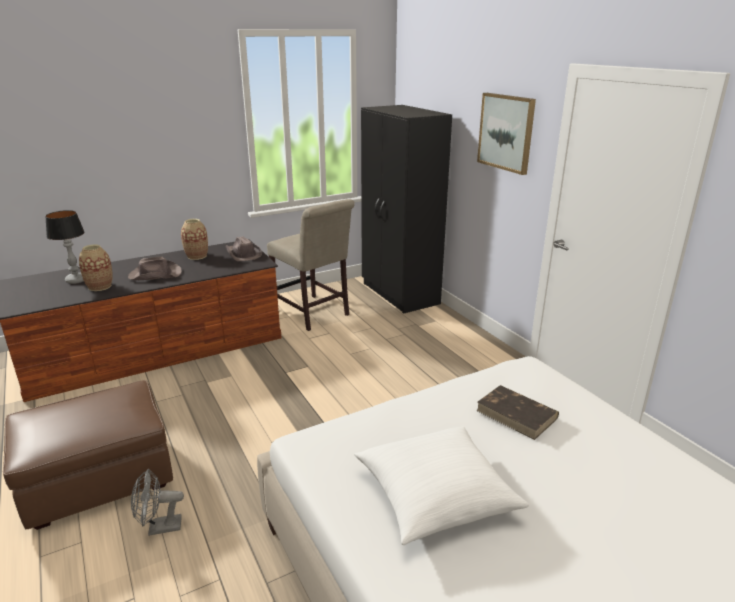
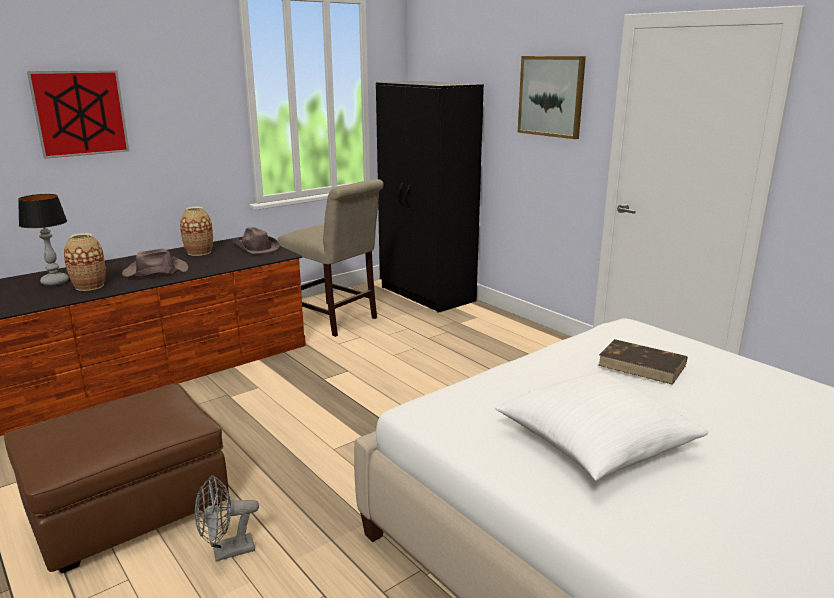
camera: 10 degrees left, 5 degrees down
(103, 140) = (80, 113): none -> picture

